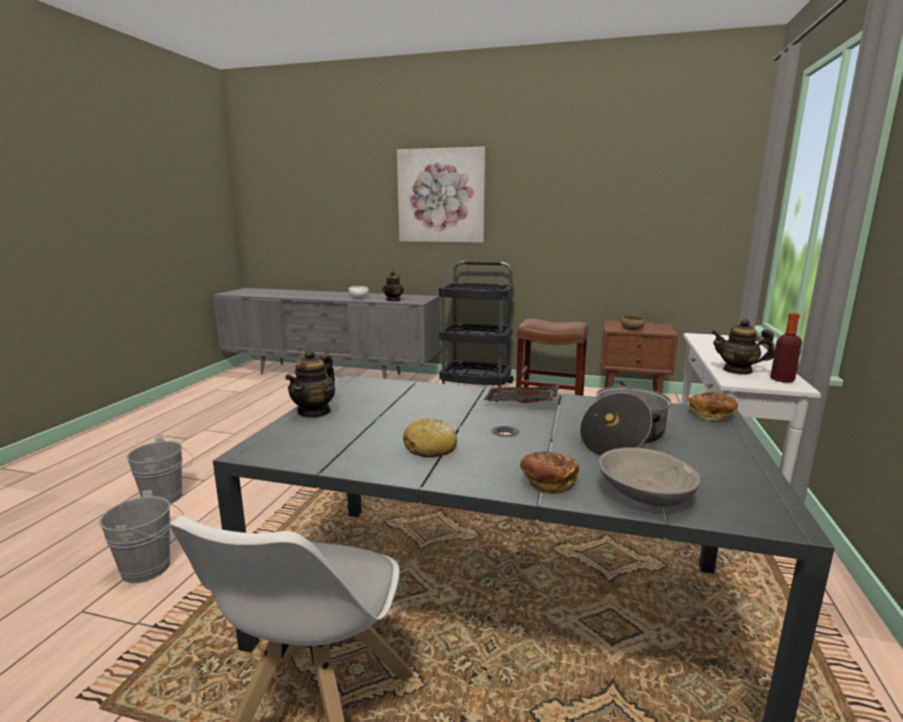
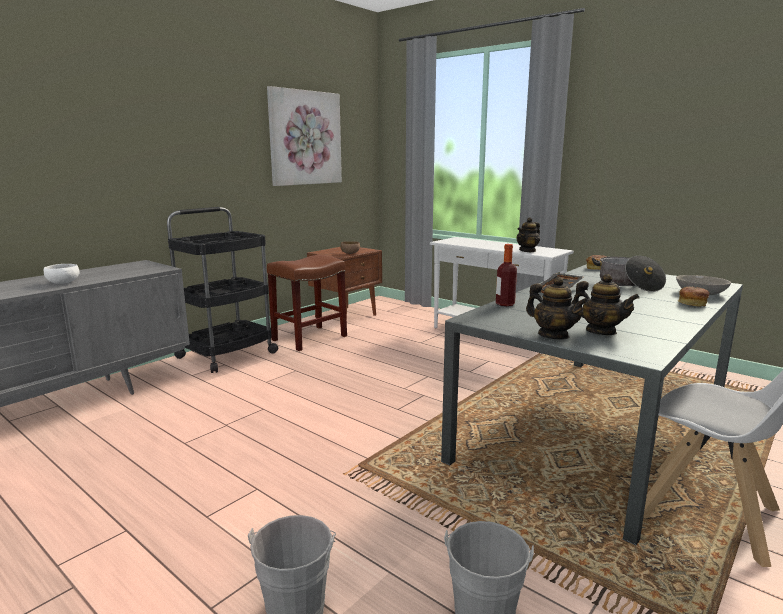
camera: 65 degrees left, 0 degrees up
(393, 300) = (125, 274): teapot -> teapot (600, 331)
(430, 449) = (642, 316): bread -> none
(441, 196) = (129, 129): picture -> picture (305, 138)
(782, 379) = (549, 249): bottle -> bottle (505, 304)

